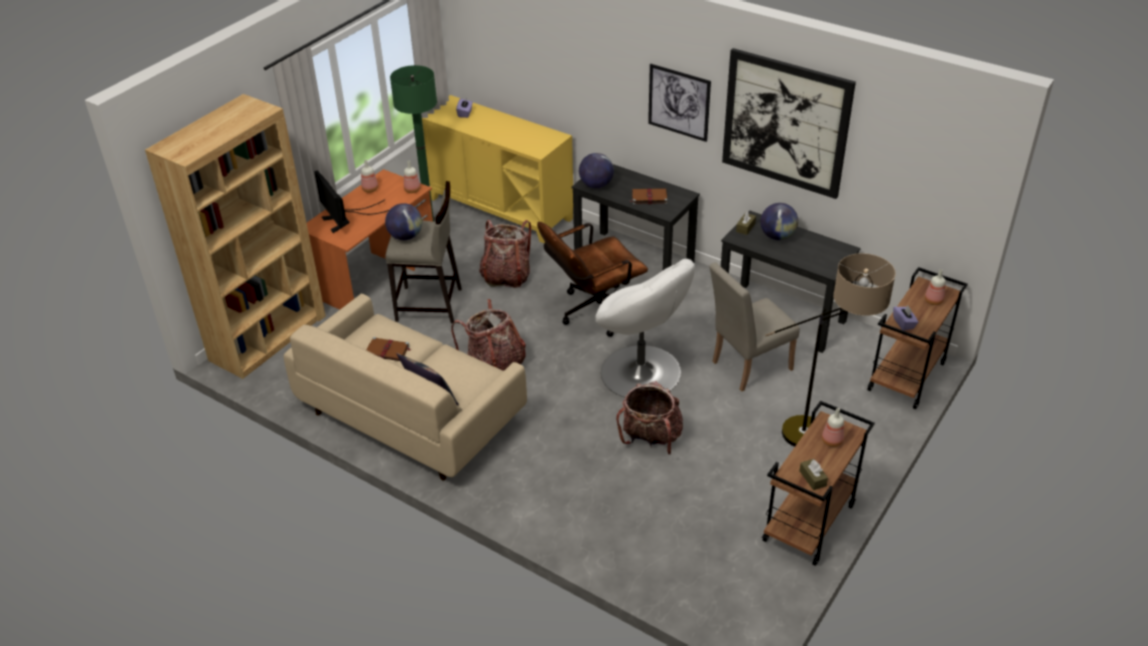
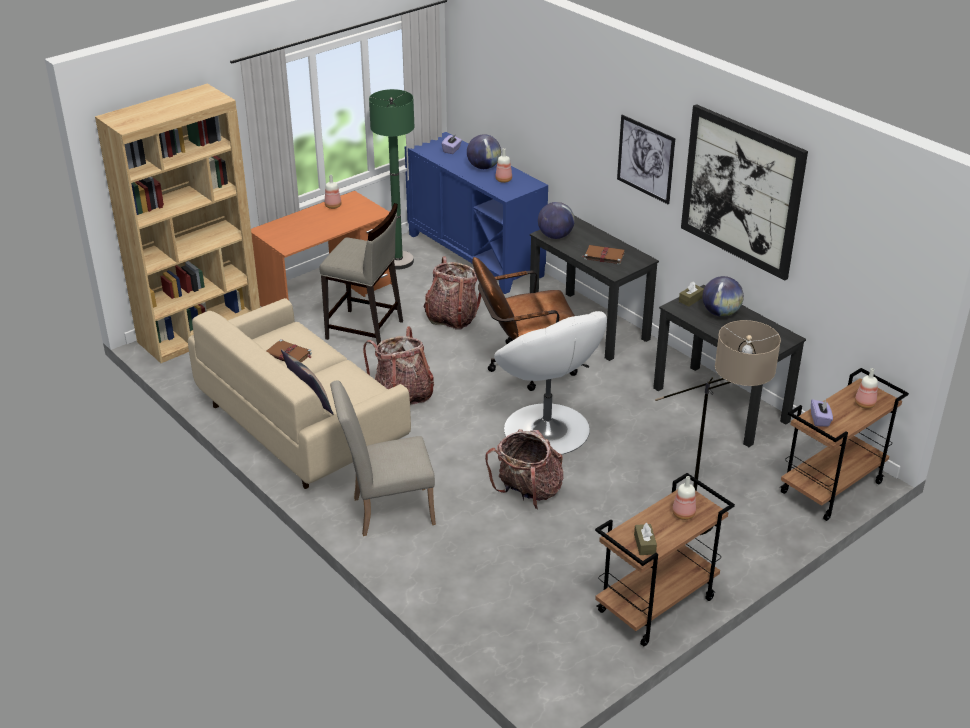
camera: 15 degrees right, 5 degrees down
(345, 219) = (296, 229): monitor -> none
(405, 236) = (345, 252): globe -> globe (483, 167)
(412, 189) = (373, 212): bottle -> bottle (503, 180)
(500, 208) = (475, 255): yellow cabinet -> blue cabinet
(746, 367) = (660, 445): beige chair -> beige chair (386, 511)

